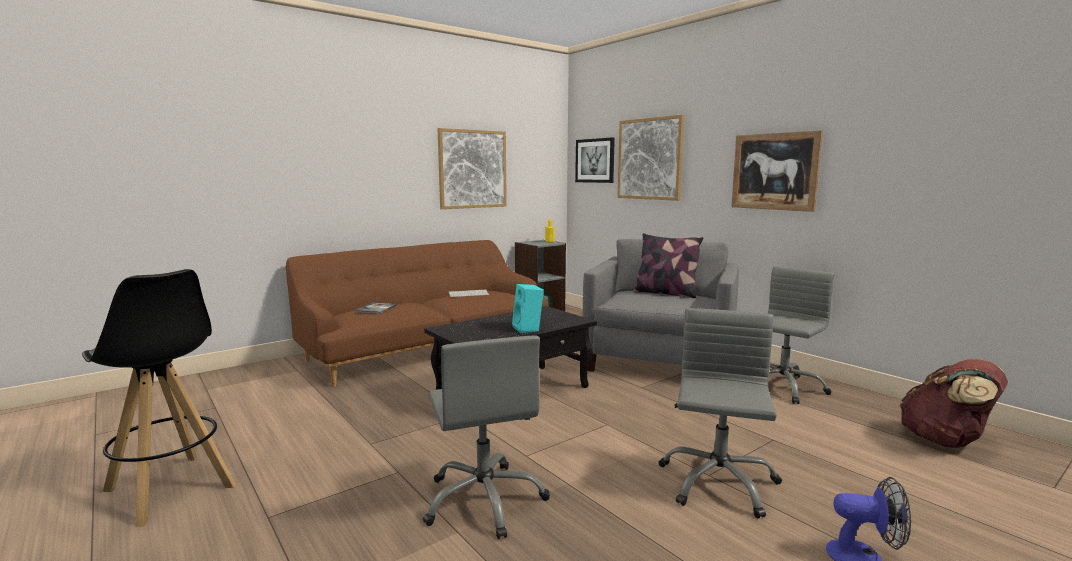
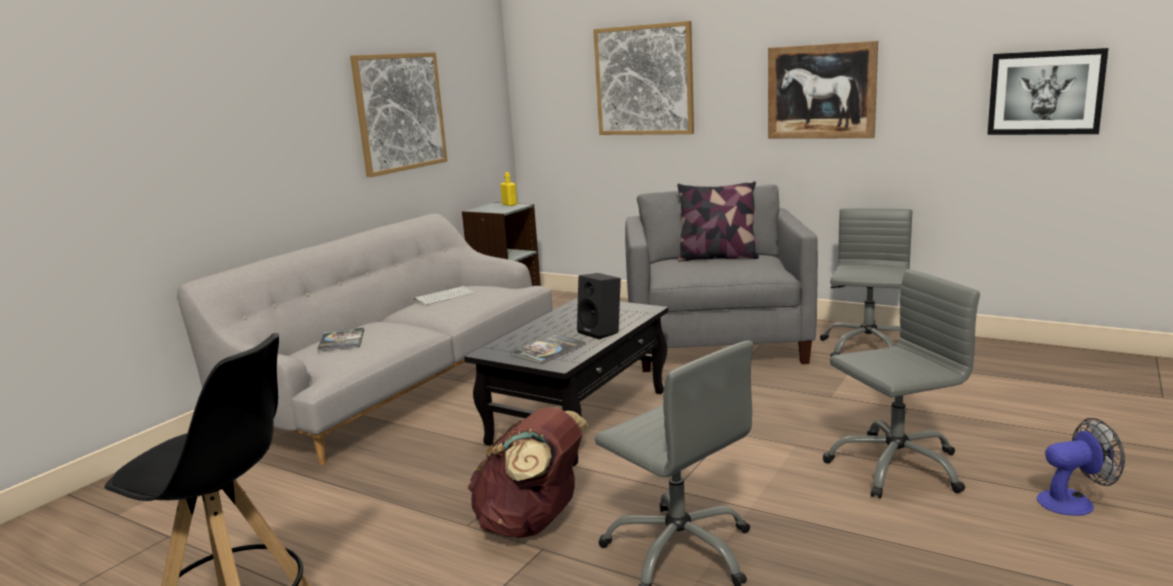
camera: 20 degrees left, 5 degrees up
(426, 348) = (399, 384): brown sofa -> grey sofa
(478, 334) = (548, 350): none -> book
(528, 329) = (601, 332): turquoise speaker -> black speaker
(595, 160) = (556, 84): picture -> picture (1045, 93)
(717, 482) = (895, 466): grey office chair -> grey office chair turned 75 degrees clockwise
(946, 441) = (1053, 373): brown backpack -> brown backpack (532, 524)

